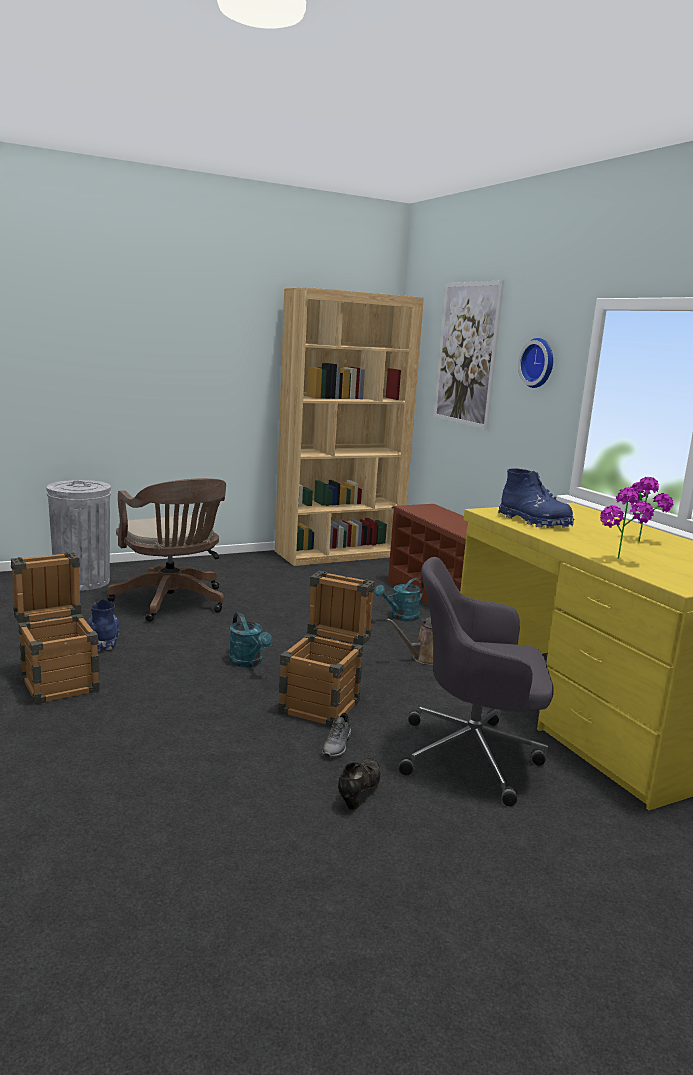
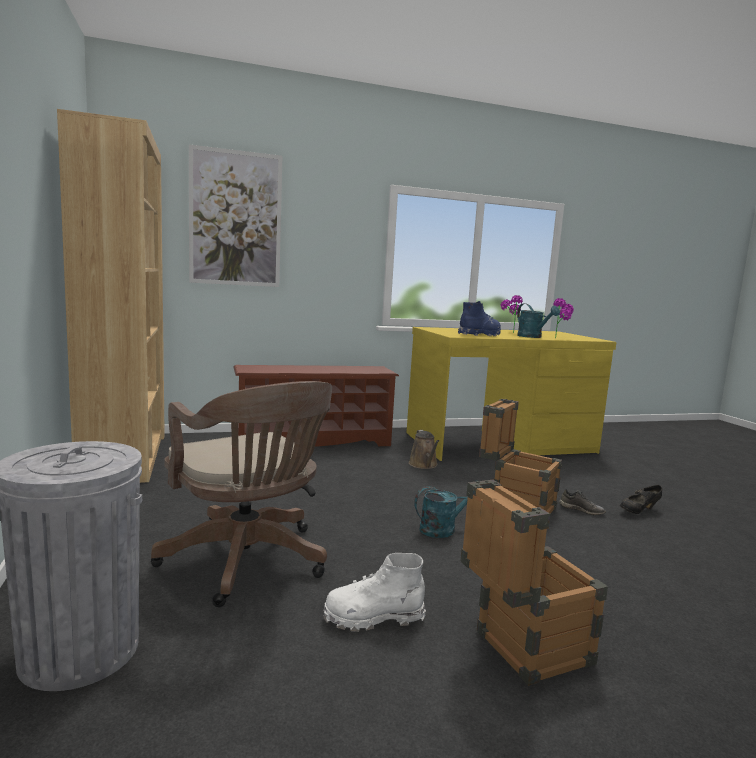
camera: 80 degrees left, 5 degrees down
(103, 638) = (373, 617): blue boot -> white boot
(172, 603) = (248, 562): brown office chair -> brown office chair turned 75 degrees clockwise
(358, 793) = (639, 511): black shoe -> black shoe turned 60 degrees counterclockwise
(400, 617) = (335, 460): turquoise watering can -> turquoise watering can (533, 337)
(473, 756) = (569, 476): grey office chair -> none
(539, 363) = (337, 229): wall clock -> none

